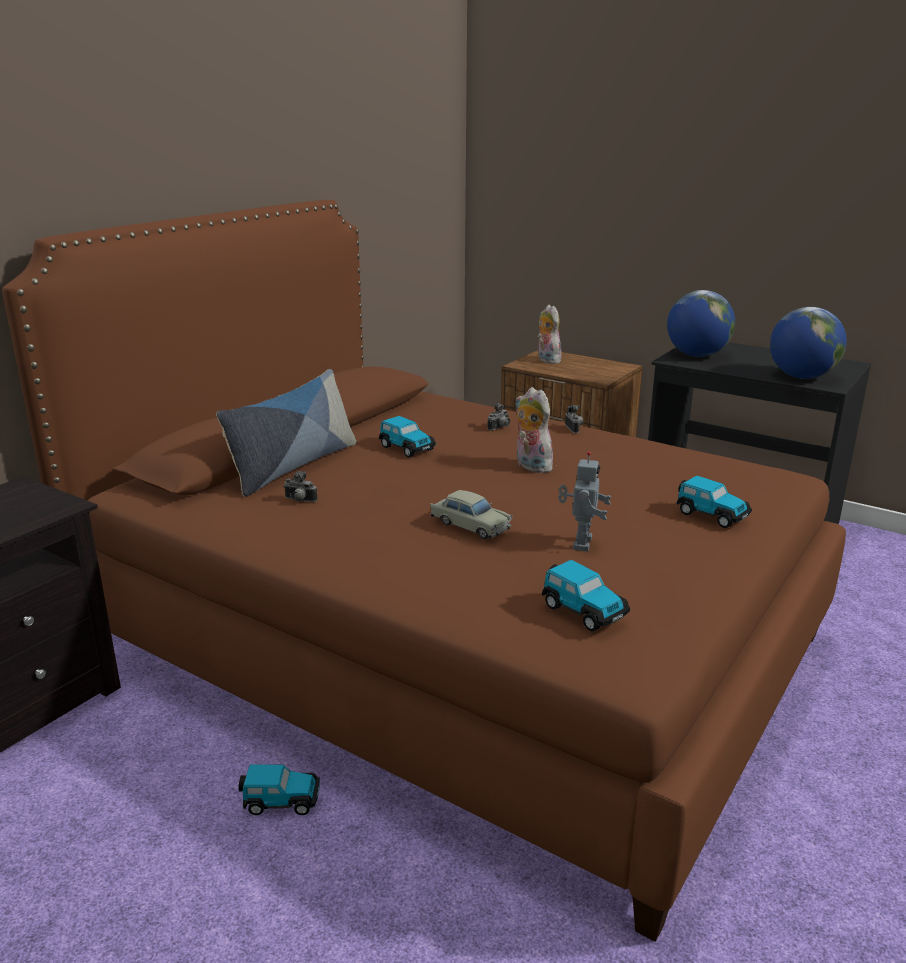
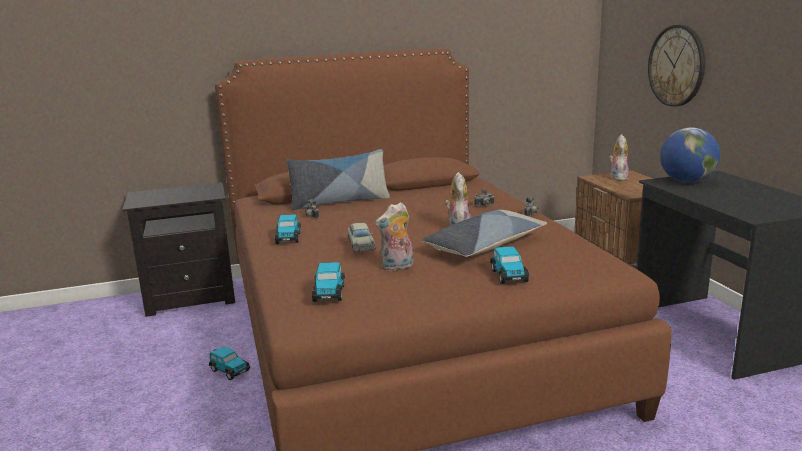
camera: 40 degrees right, 5 degrees down
(406, 448) = (410, 205): toy car -> toy car (288, 238)
(580, 543) = (397, 267): toy robot -> plush toy
(607, 483) = (484, 245): none -> pillow
(611, 213) = (676, 66): none -> wall clock
(801, 377) = (742, 207): globe -> none

